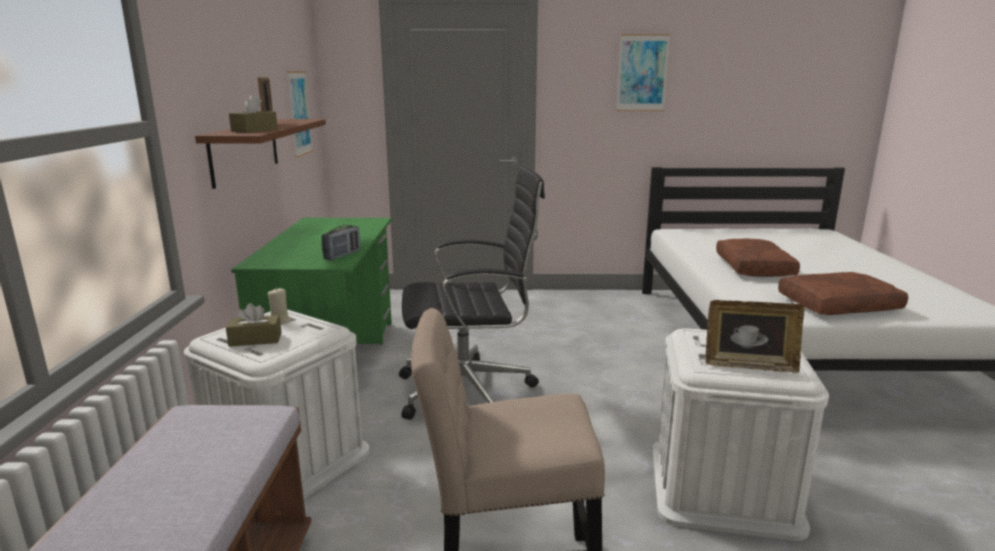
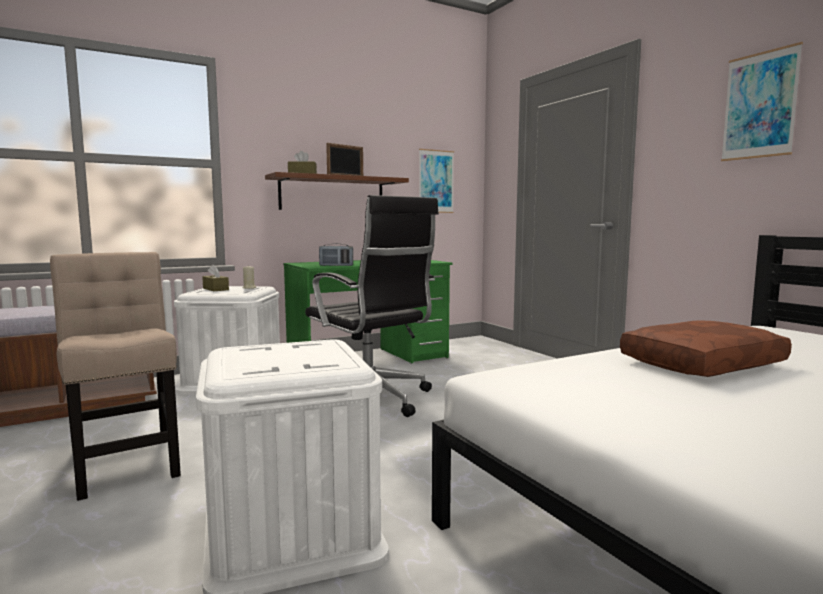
camera: 60 degrees right, 10 degrees down
(749, 365) = (250, 359): picture frame -> none
(838, 304) = (630, 410): brown pillow -> none

